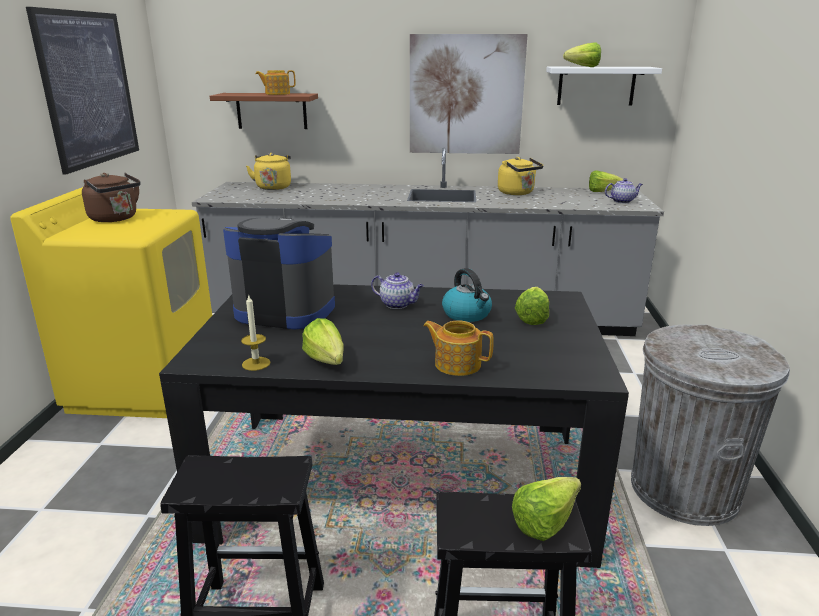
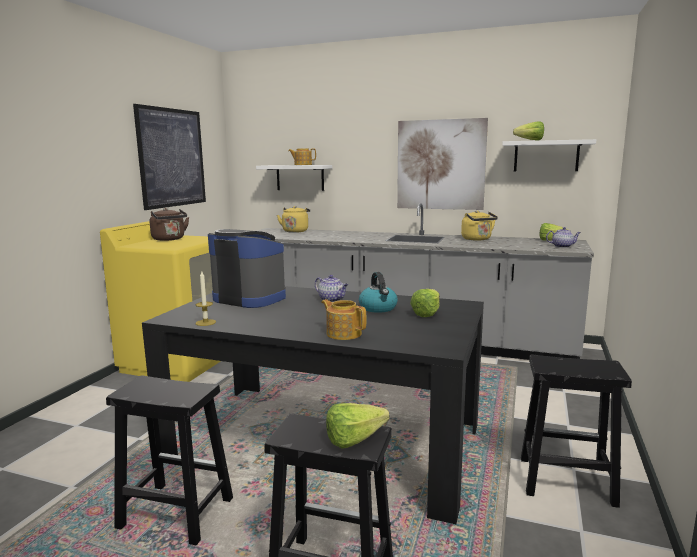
camera: 15 degrees right, 10 degrees down
(271, 111) = (300, 177): brown shelf -> white shelf
(327, 363) = (252, 326): lettuce -> none
(683, 489) = (564, 481): grey trash can -> black stool

